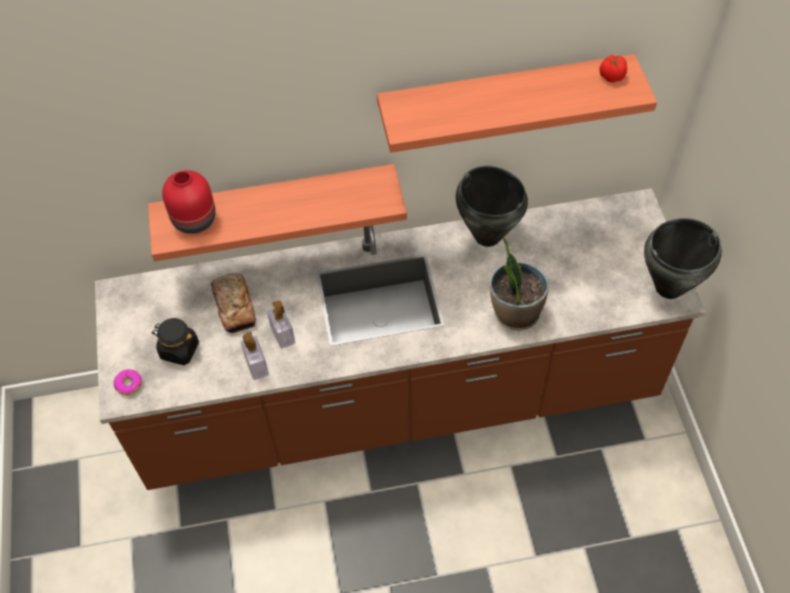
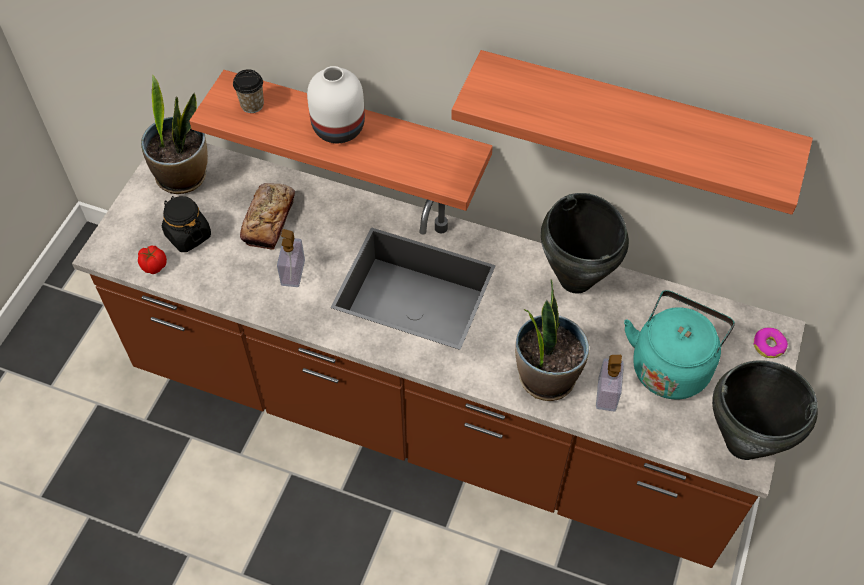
camera: 30 degrees right, 0 degrees up
(129, 384) = (120, 244): donut -> donut (768, 345)
(140, 307) = (183, 176): none -> potted plant
(193, 219) = (252, 105): red vase -> cup
(256, 366) = (246, 289): soap dispenser -> soap dispenser (607, 394)
(273, 205) = (338, 129): none -> white vase
(589, 261) = (671, 365): none -> turquoise kettle
(611, 76) = (762, 150): tomato -> tomato (153, 265)

